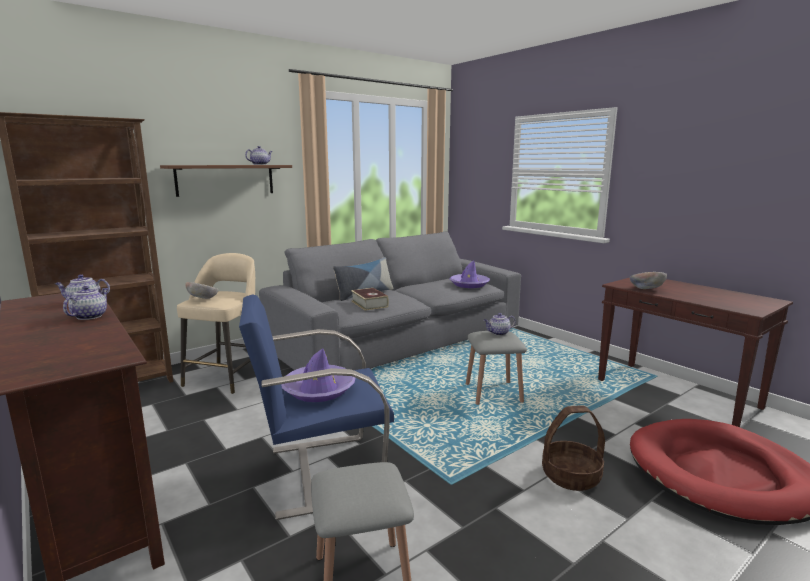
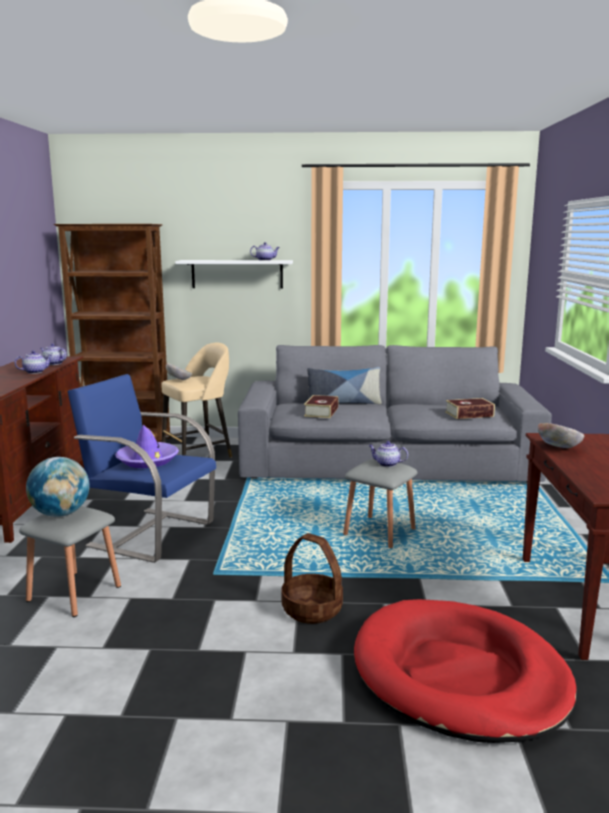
camera: 40 degrees right, 0 degrees up
(225, 180) = (237, 274): brown shelf -> white shelf
(355, 486) = (60, 514): none -> globe
(469, 284) = (469, 414): purple hat -> book

